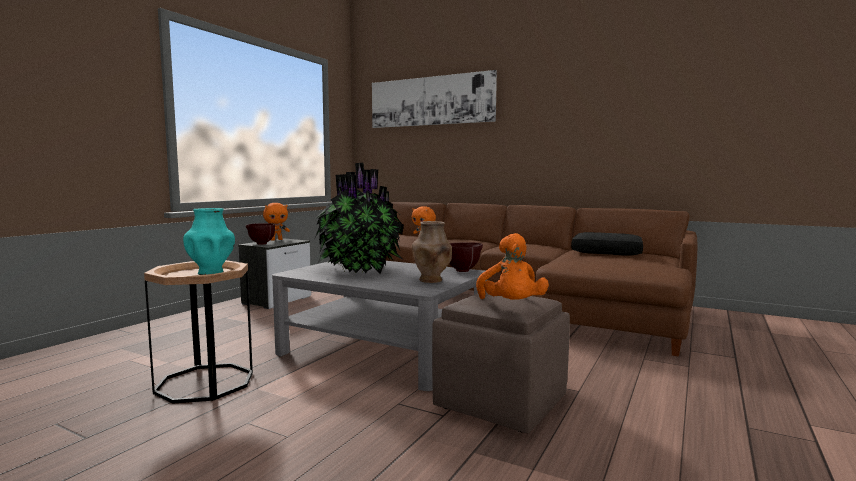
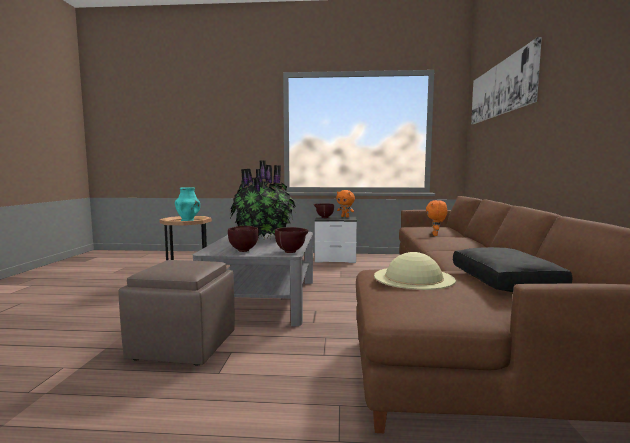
camera: 65 degrees right, 0 degrees up
(431, 280) = (243, 250): brown vase -> brown bowl
(511, 306) = (156, 268): orange plush toy -> none
(594, 260) = (413, 277): none -> beige hat

